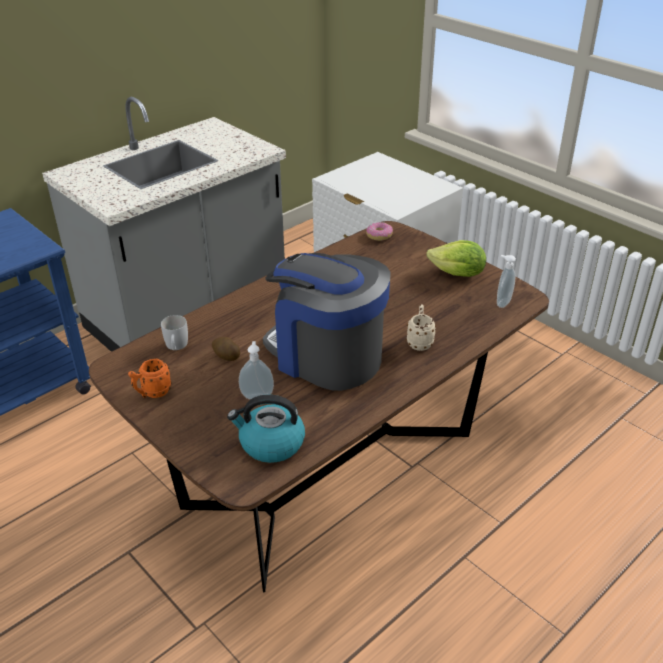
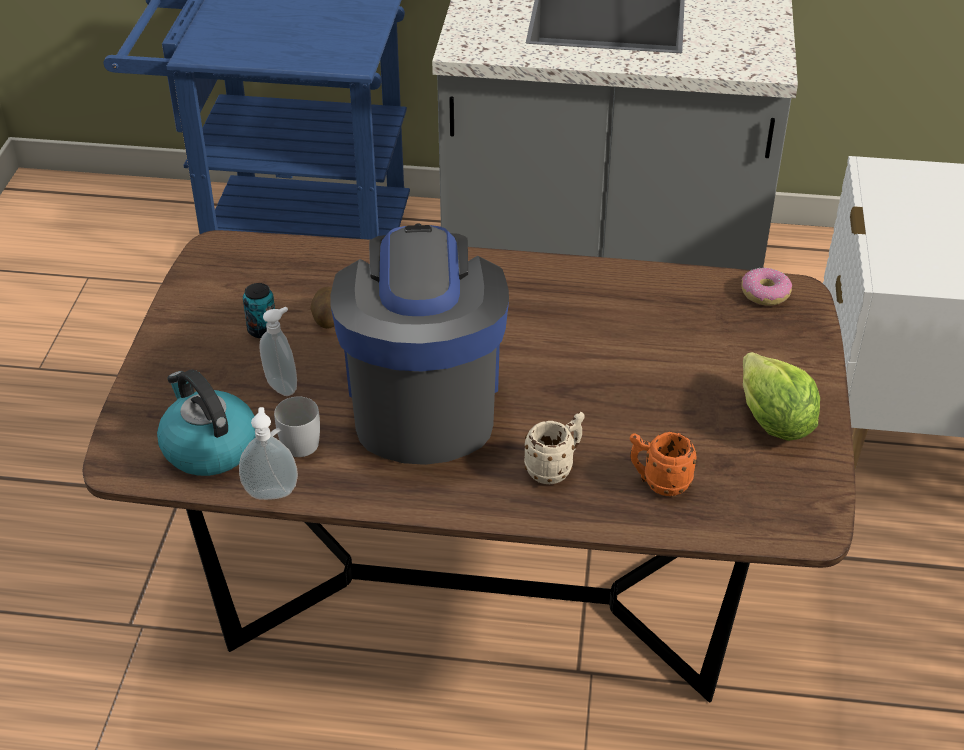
camera: 50 degrees right, 5 degrees up
(152, 393) = (204, 304): orange mug -> orange mug (659, 482)
(176, 347) = (302, 271): white mug -> white mug (293, 449)
(203, 382) = (262, 330): none -> can
(502, 302) = (760, 506): soap dispenser -> soap dispenser (271, 491)

